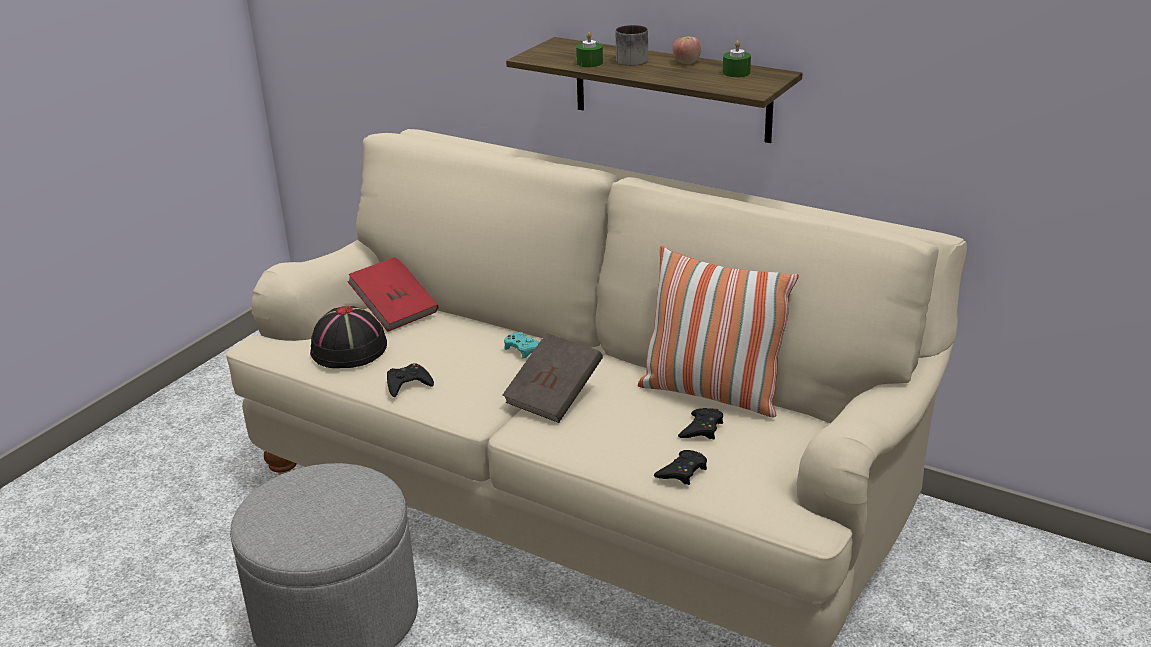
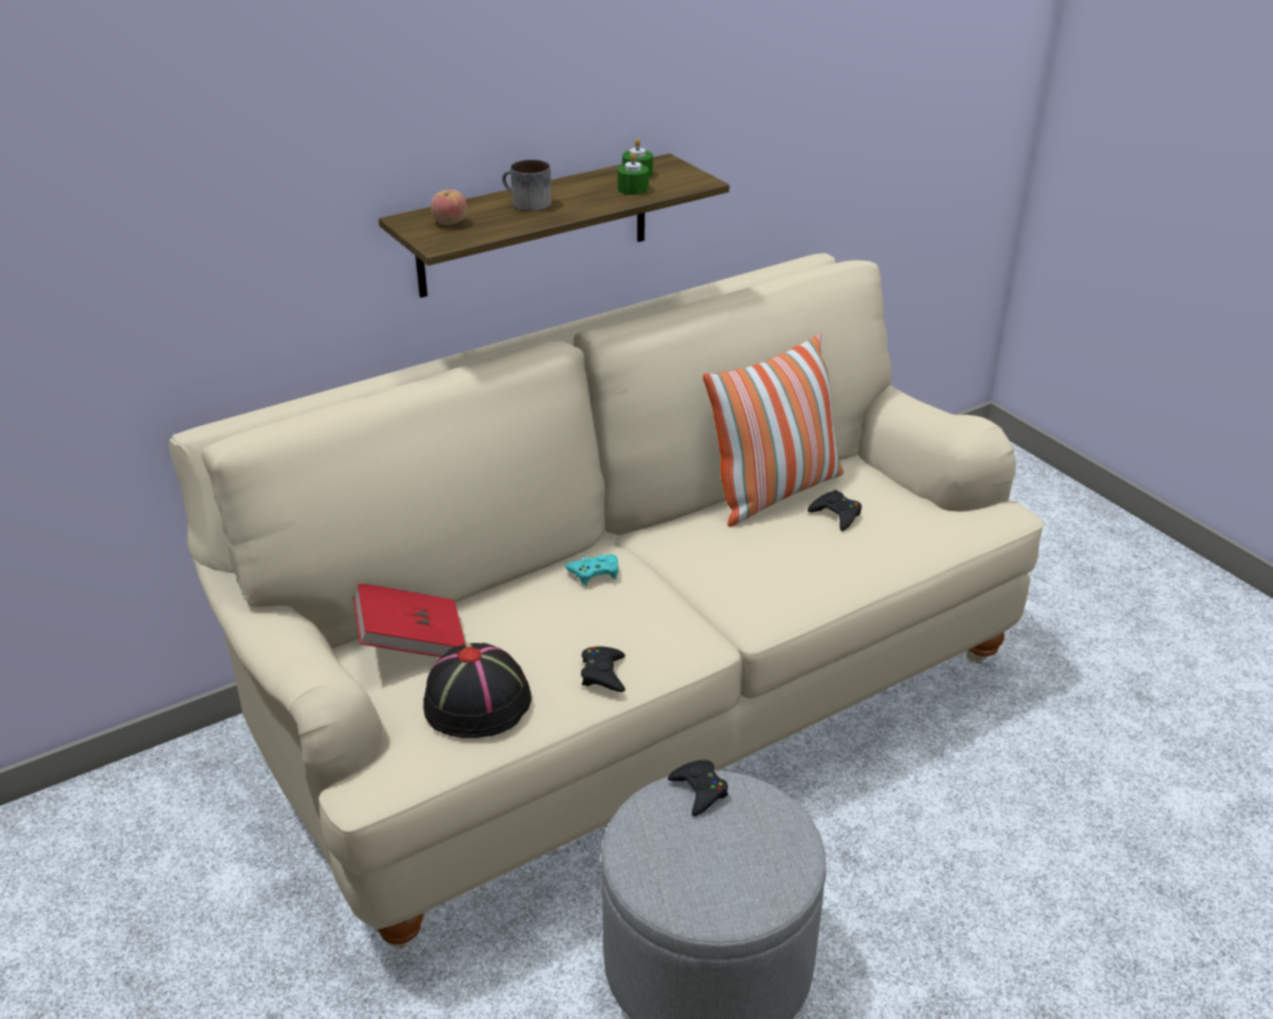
camera: 65 degrees left, 5 degrees up
(554, 396) = (710, 581): brown book -> none
(589, 63) = (508, 222): green candle -> green candle (633, 189)
(682, 472) = (899, 547): black game controller -> black game controller (699, 791)
(686, 62) = (574, 184): apple -> apple (449, 222)

